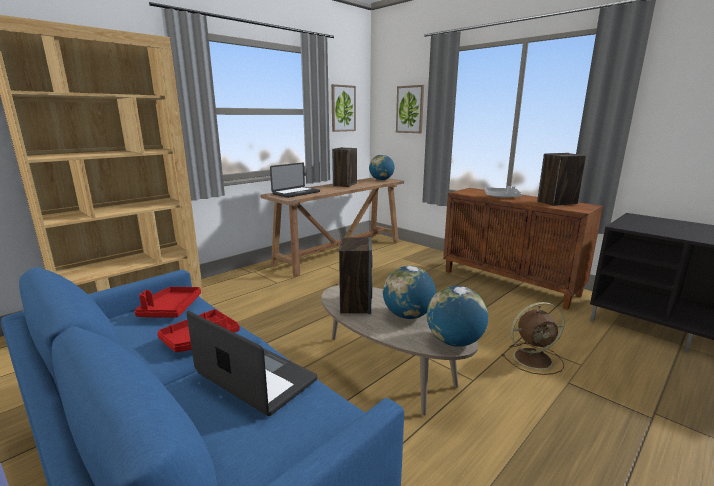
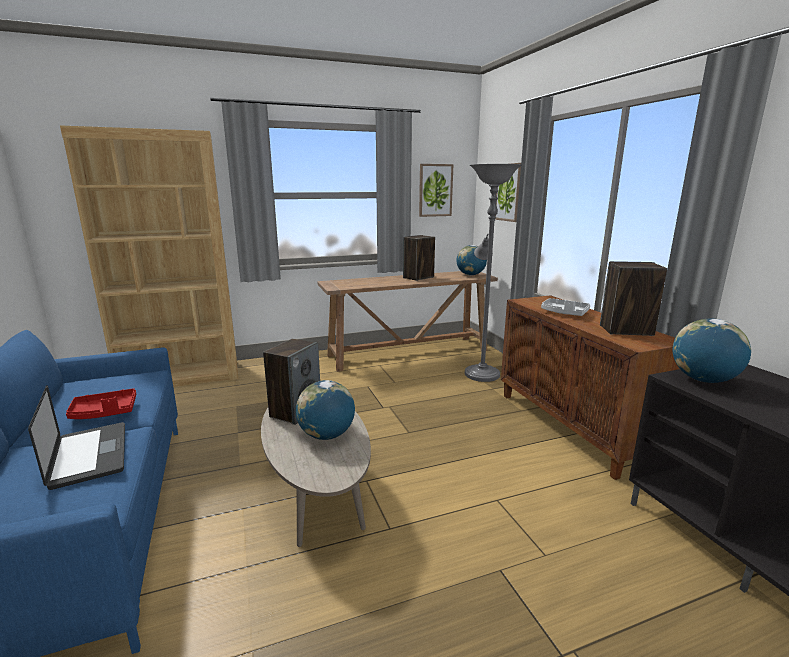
camera: 25 degrees right, 0 degrees up
(170, 309) = (123, 381): red tray -> none
(296, 193) = (352, 283): laptop -> none
(411, 258) = (481, 372): none -> grey floor lamp
(454, 342) = (331, 475): globe -> globe (703, 380)
(534, 358) = (491, 527): brown fan -> none

